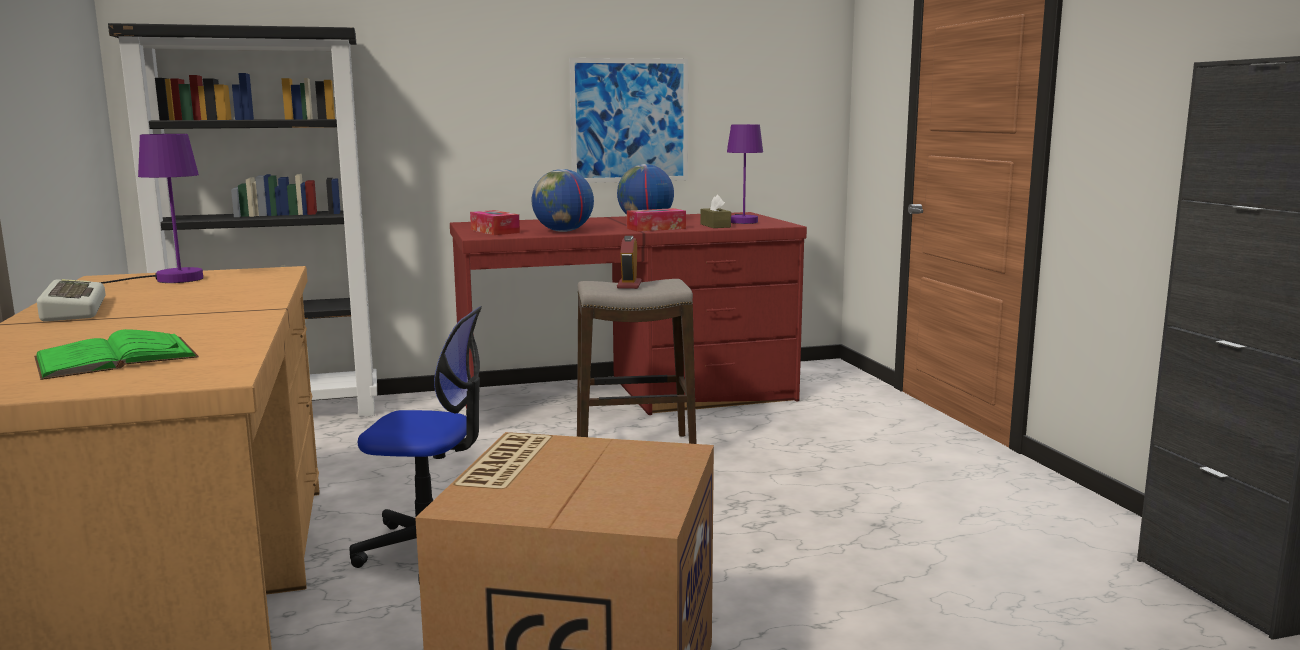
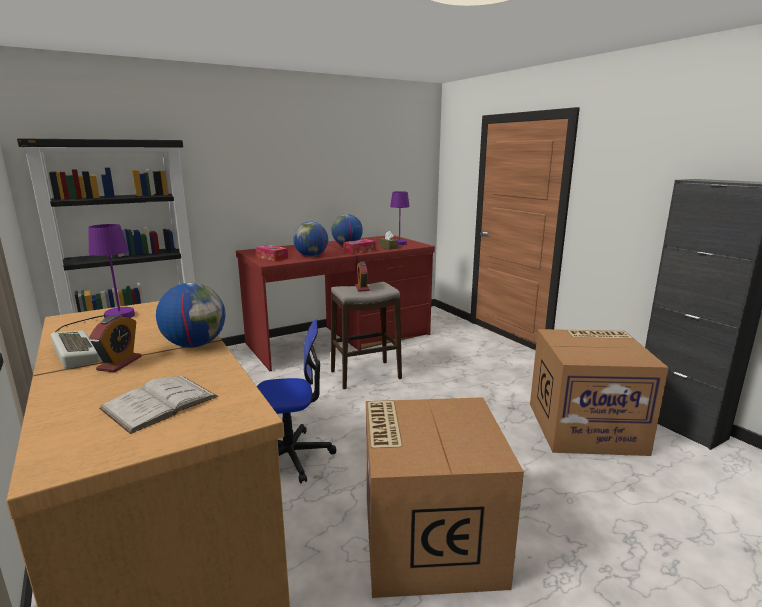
camera: 15 degrees left, 5 degrees up
(116, 321) = (119, 363): none -> alarm clock
(116, 357) = (160, 402): green book -> white book
(241, 310) = (195, 345): none -> globe
(629, 120) = (331, 188): picture -> none
(1012, 570) = (585, 427): none -> cardboard box

